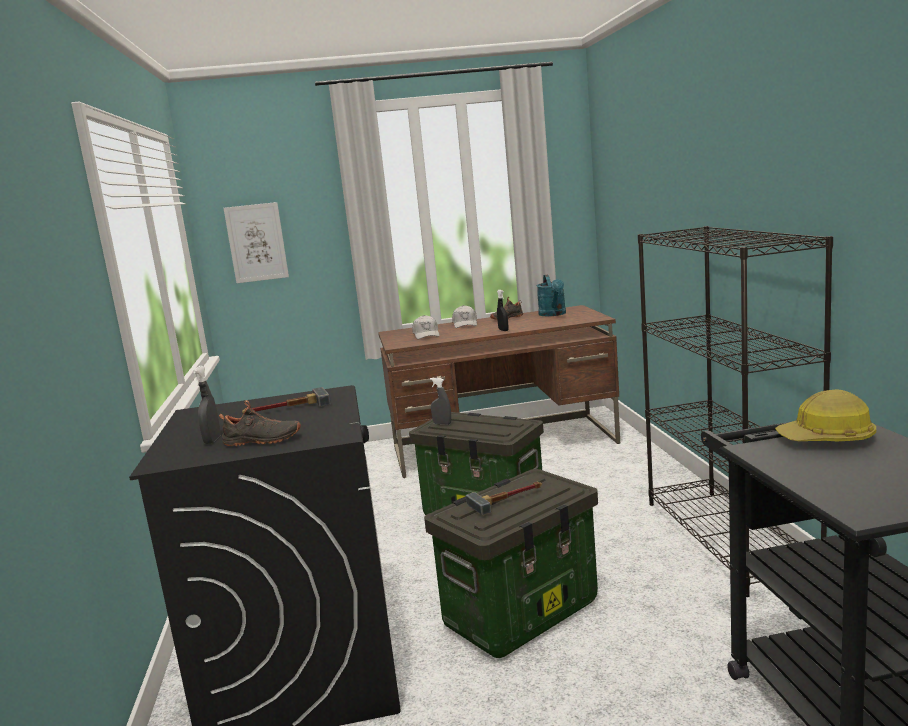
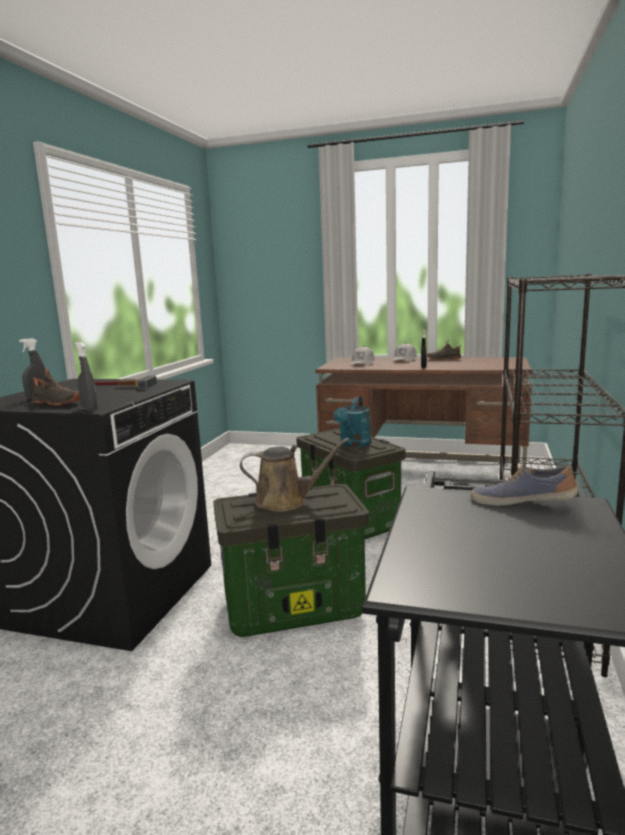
camera: 25 degrees right, 0 degrees up
(256, 242) = (257, 276): picture -> none
(442, 424) = (325, 435): grey spray bottle -> grey spray bottle (89, 409)
(508, 499) = (286, 501): hammer -> brown watering can
(553, 314) = (486, 361): turquoise watering can -> turquoise watering can (353, 444)
(827, 438) = (521, 503): hard hat -> shoe

